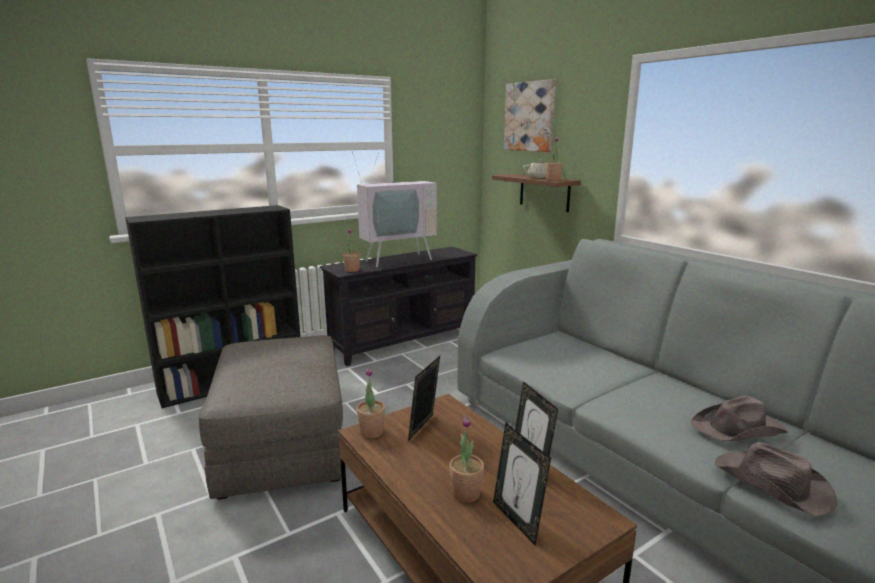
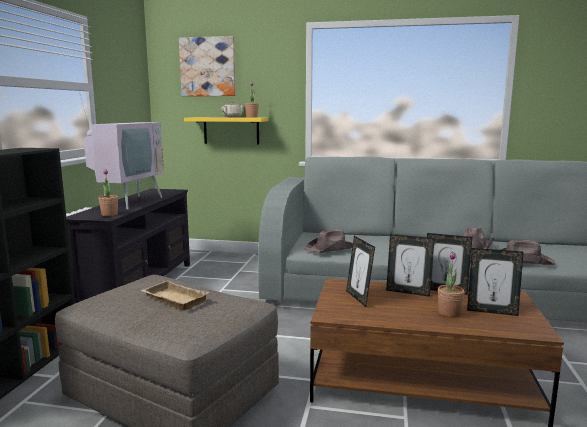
camera: 45 degrees left, 5 degrees down
(279, 364) = (173, 300): none -> beige tray
(371, 432) = (334, 312): potted plant -> none
(486, 447) = (408, 292): none -> picture frame
(539, 361) = (331, 248): none -> brown hat
(544, 192) = (231, 130): brown shelf -> yellow shelf

